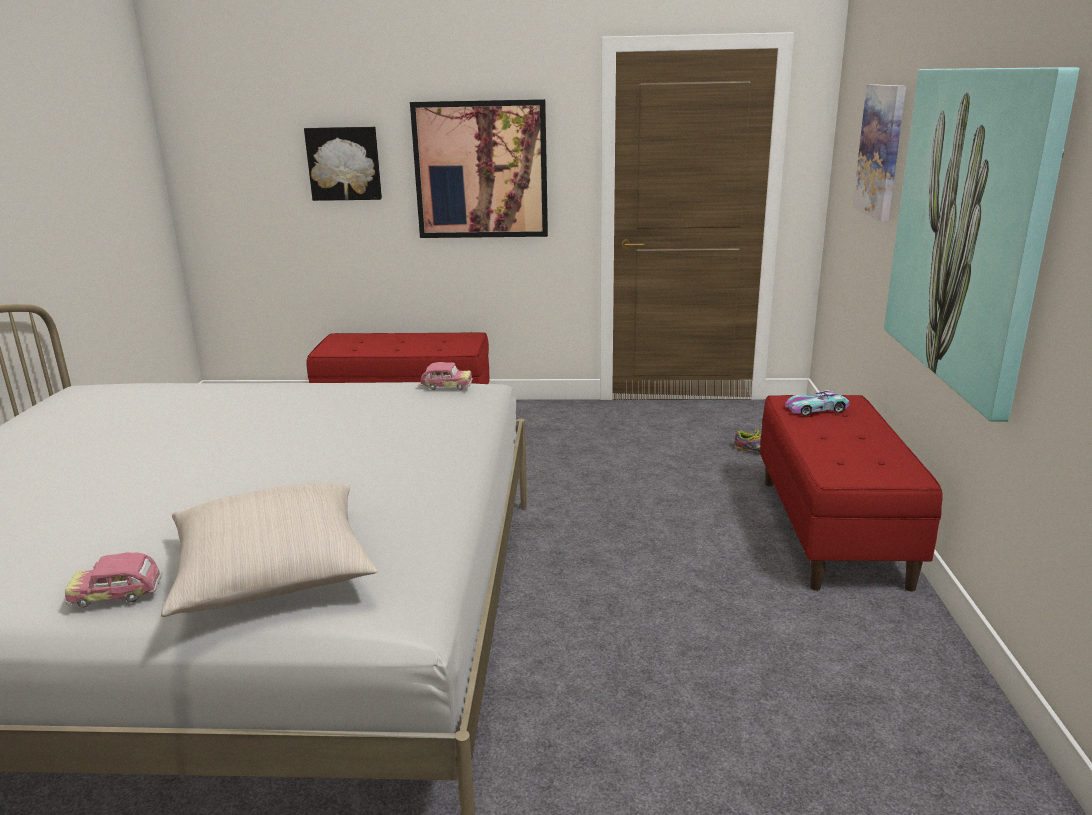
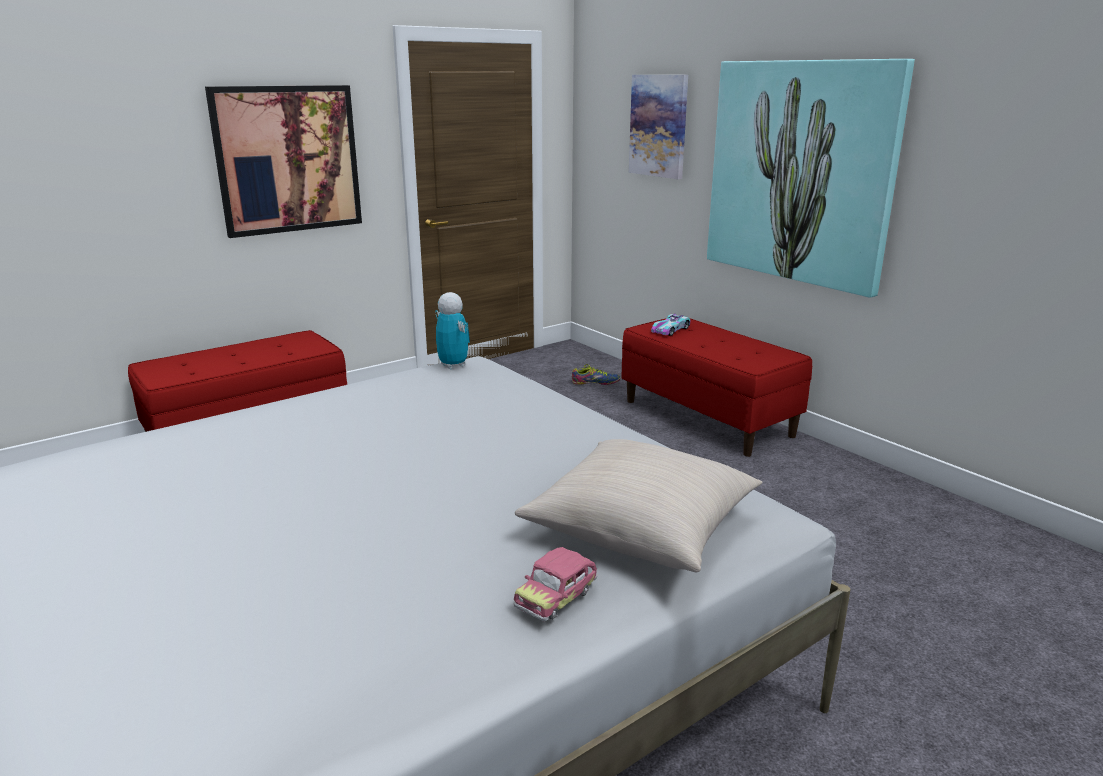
camera: 40 degrees left, 0 degrees up
(344, 163) = (127, 159): picture -> none
(446, 386) = (453, 365): toy car -> toy robot

